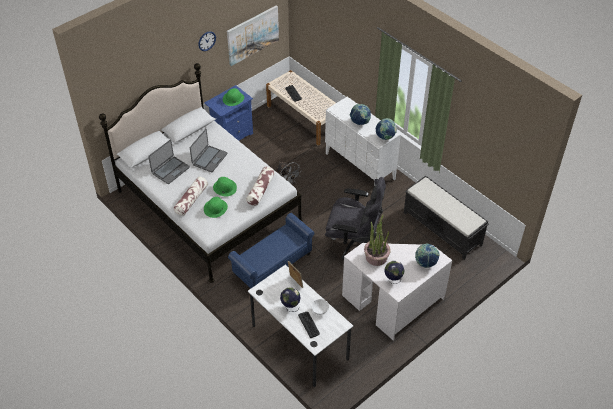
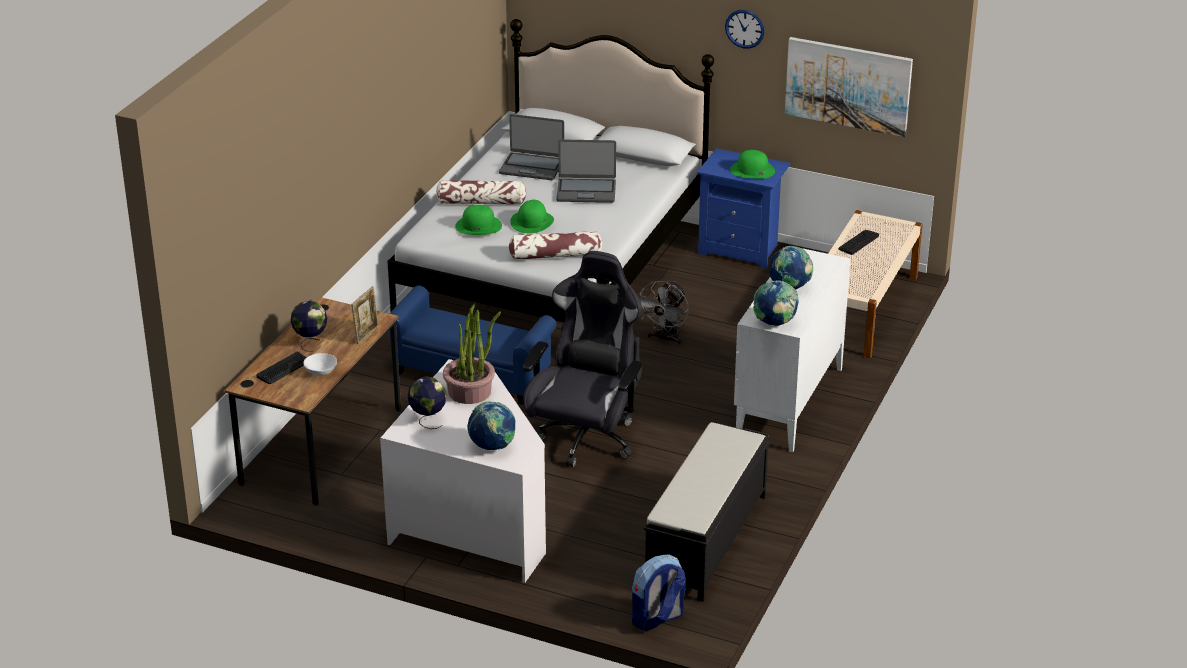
camera: 65 degrees right, 15 degrees down
(299, 342) = (321, 446): white desk -> brown desk
(352, 243) = (586, 443): black office chair -> black office chair turned 150 degrees counterclockwise
(487, 263) = (657, 619): none -> backpack

